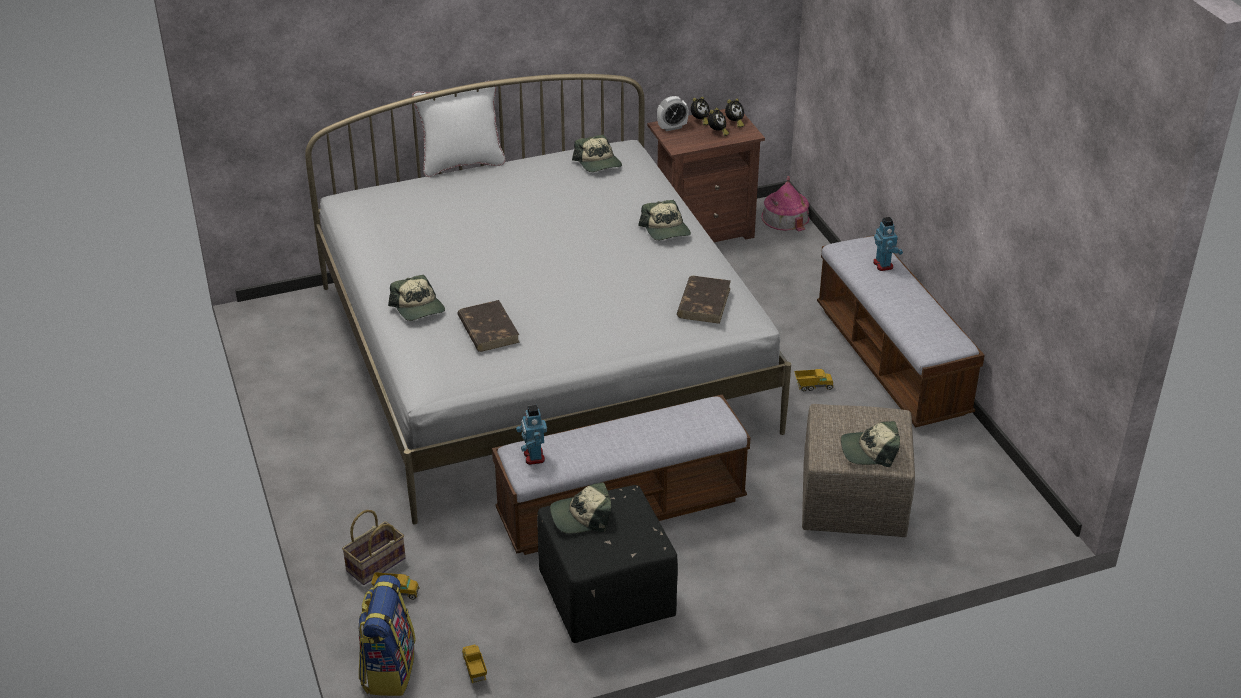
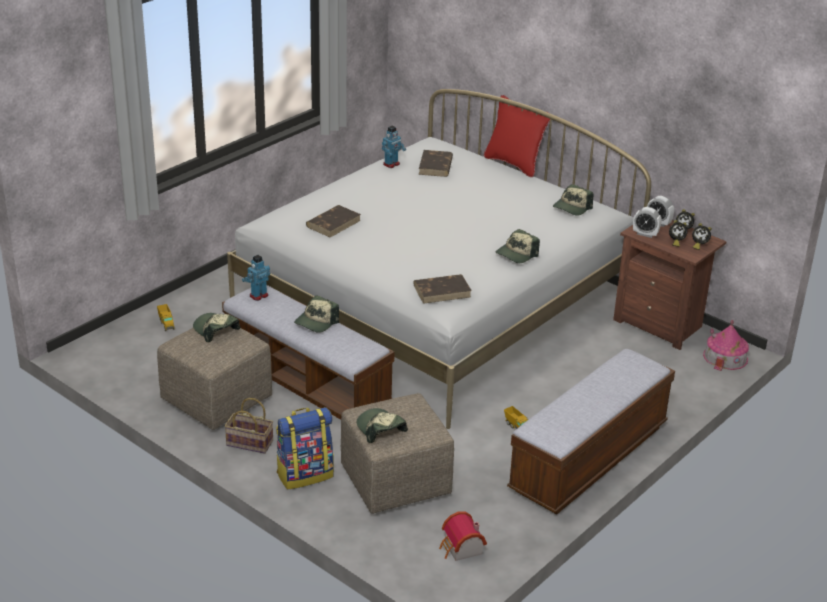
camera: 60 degrees right, 5 degrees down
(375, 566) = (184, 309): basket -> basket (248, 443)
(388, 669) = (101, 341): backpack -> backpack (305, 474)
(418, 308) = (334, 195): cap -> cap (316, 322)
(419, 214) = (435, 166): none -> brown book
(461, 164) = (514, 164): white pillow -> red pillow
(474, 670) = (119, 371): toy truck -> none
(608, 598) = (216, 401): black ottoman -> beige ottoman
(688, 143) = (645, 234): none -> alarm clock
(883, 265) = (627, 380): toy robot -> toy robot (391, 164)
(986, 496) = (461, 549): none -> toy house

